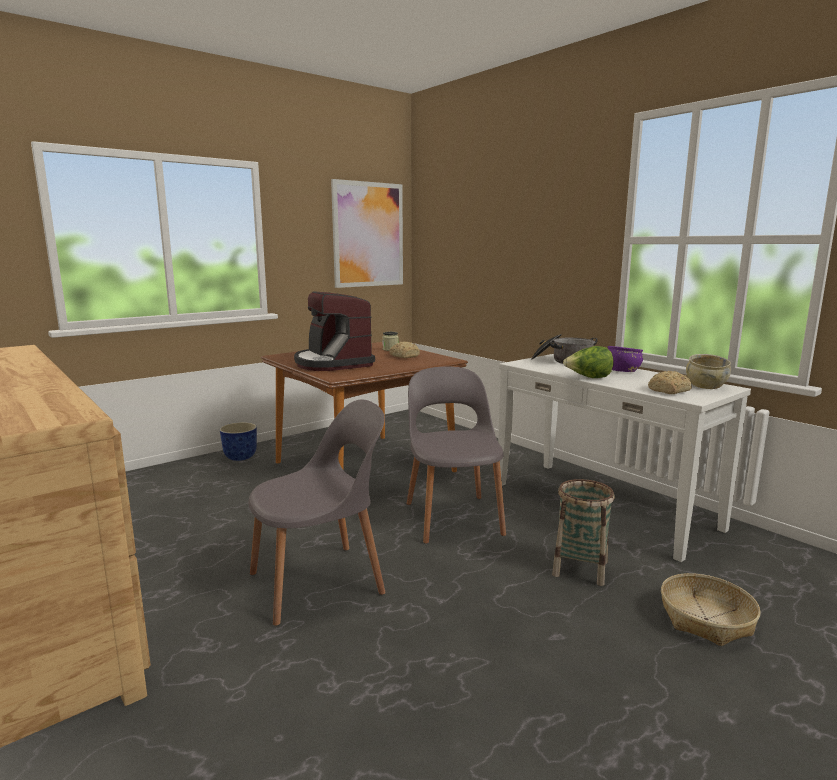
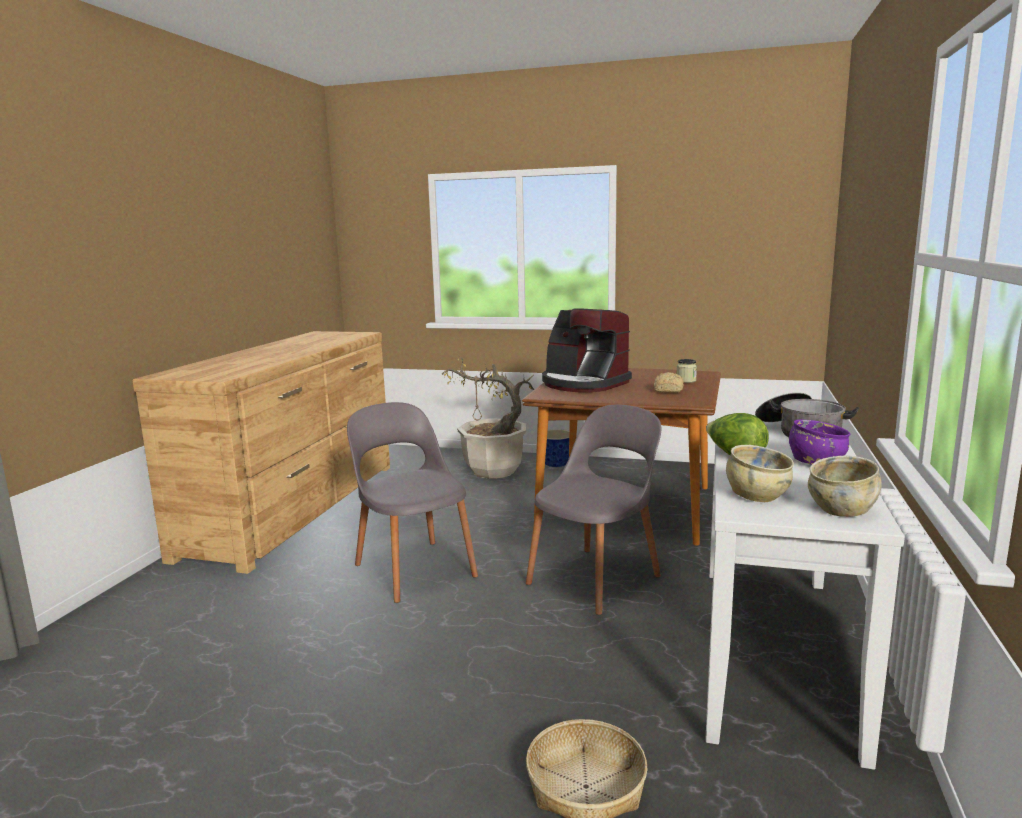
camera: 55 degrees right, 0 degrees up
(195, 481) = (493, 471): none -> potted plant
(320, 582) = (414, 569): grey chair -> grey chair turned 150 degrees counterclockwise
(332, 363) = (583, 384): coffee machine -> coffee machine turned 75 degrees counterclockwise
(368, 235) = (758, 237): picture -> none
(580, 568) = (590, 675): basket -> none
(668, 391) = (756, 496): bread -> beige bowl

